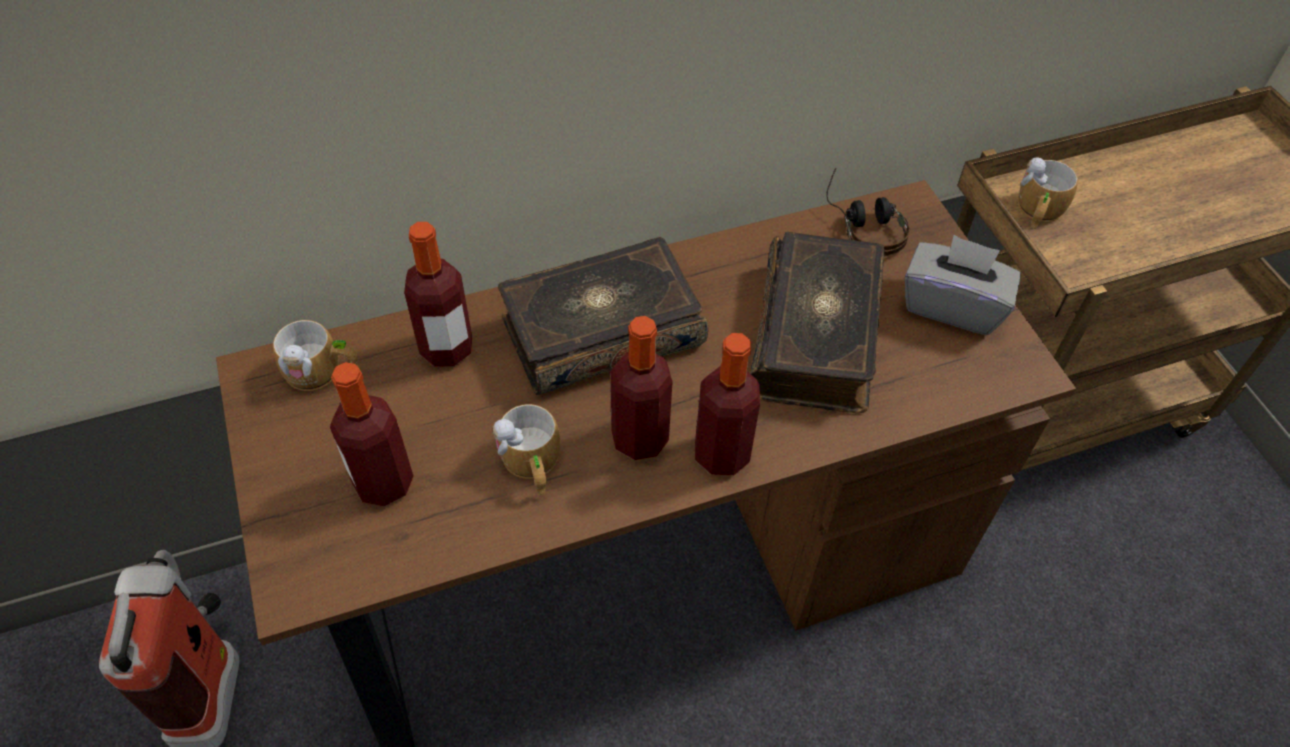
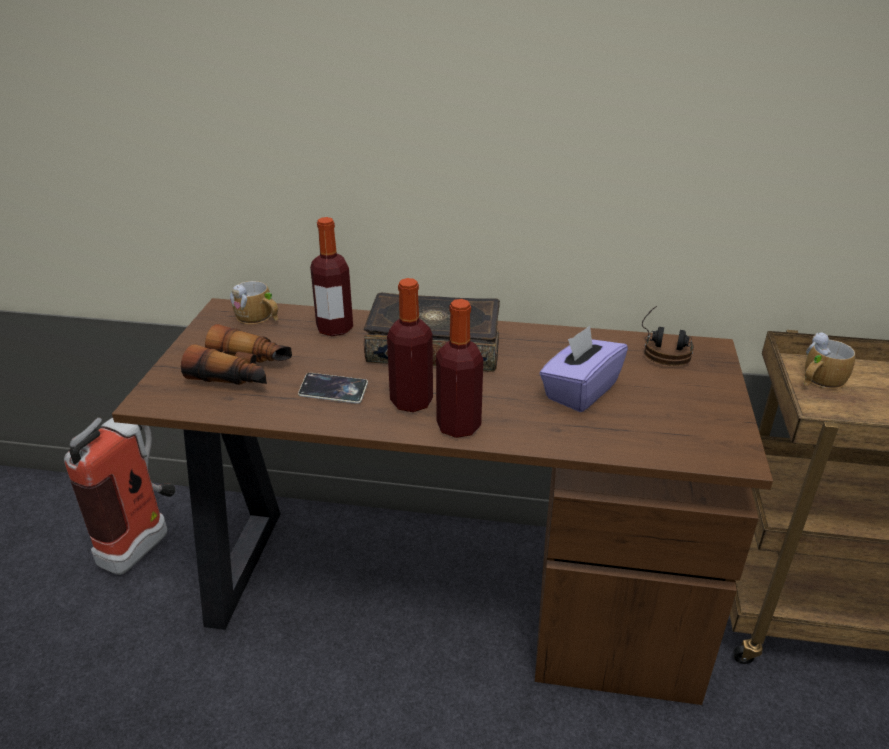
camera: 30 degrees right, 20 degrees down
(384, 483) = (243, 372): bottle -> binoculars
(532, 465) = (333, 392): mug -> phone
(817, 336) = (580, 391): book -> purple tissue box
(952, 305) = (700, 405): grey tissue box -> none

